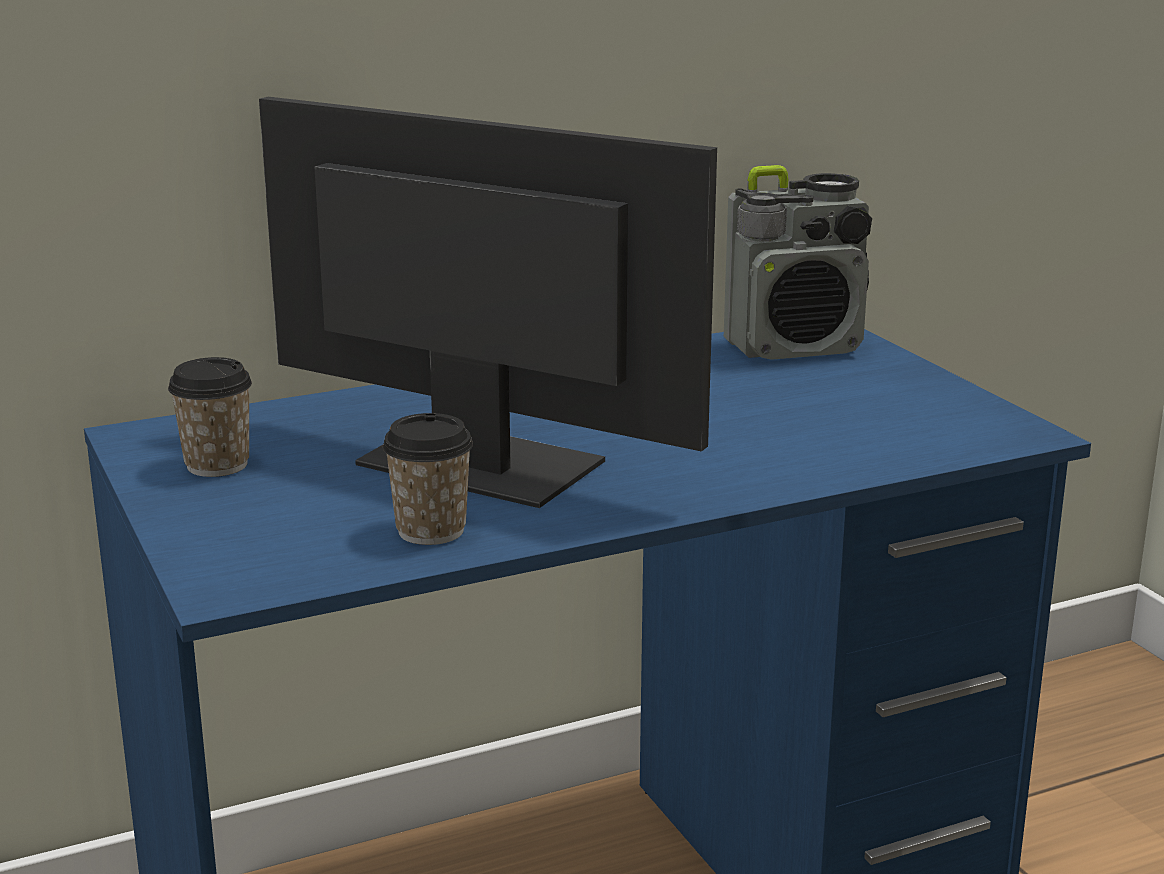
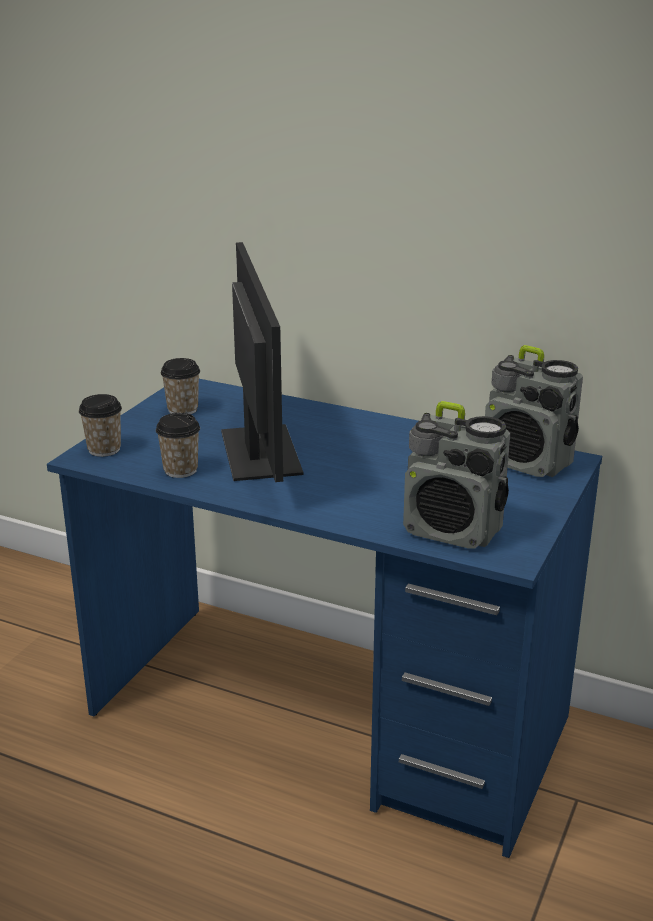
camera: 50 degrees right, 5 degrees up
(233, 562) = (104, 449): none -> cup
(912, 437) = (453, 531): none -> radio

